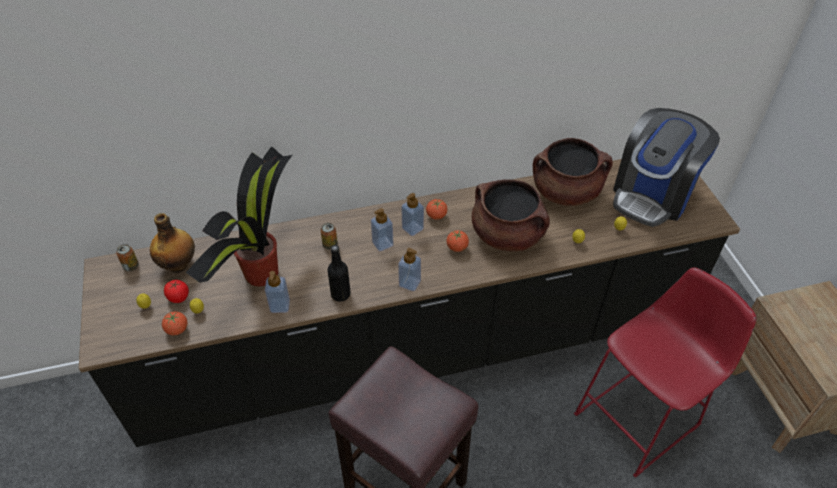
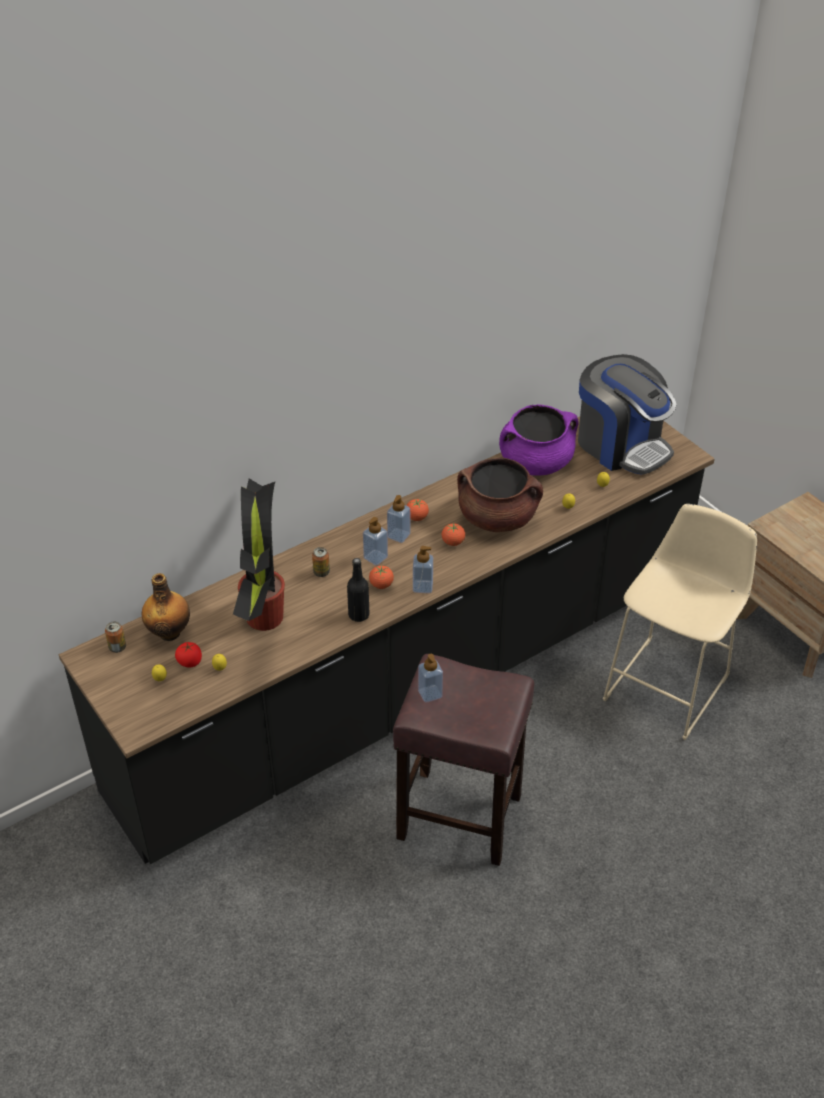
camera: 20 degrees left, 5 degrees down
(177, 329) = (208, 691): tomato -> tomato (381, 585)
(280, 306) = (302, 641): soap dispenser -> soap dispenser (430, 694)
(565, 192) = (535, 463): brown cooking pot -> purple cooking pot
(641, 417) = (670, 683): red stool -> beige stool
(653, 194) = (621, 445): coffee machine -> coffee machine turned 60 degrees counterclockwise

